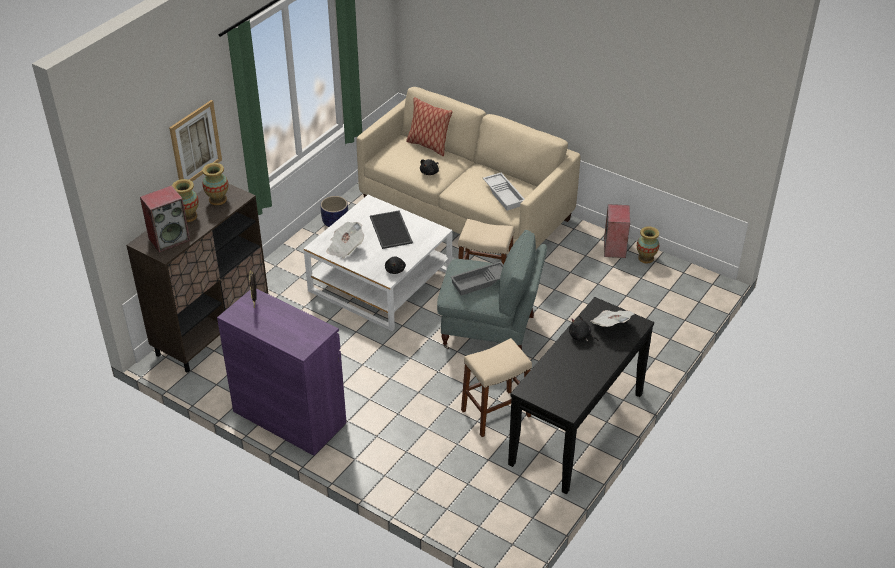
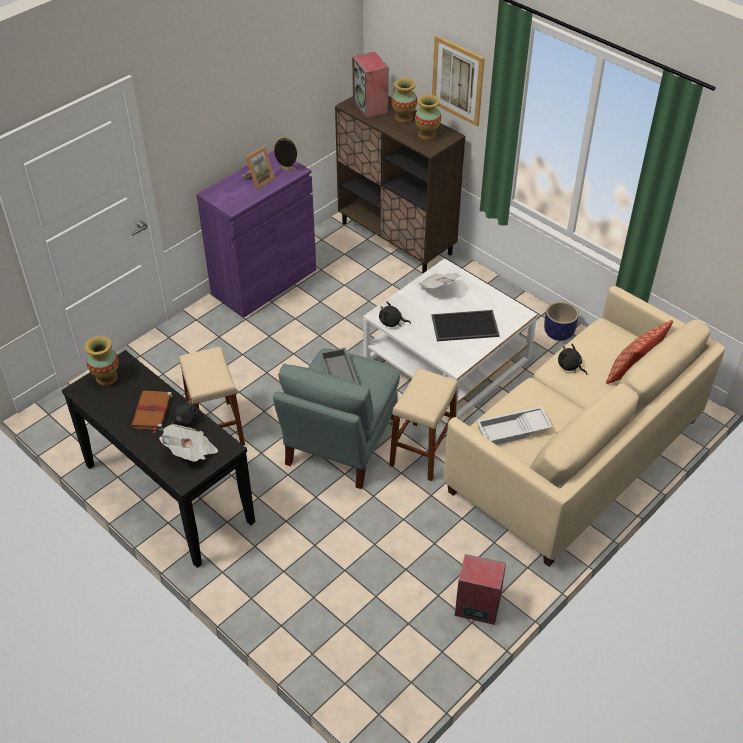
camera: 100 degrees right, 5 degrees up
(275, 319) = (259, 180): none -> picture frame
(578, 357) = (152, 412): none -> brown book
(645, 258) = (450, 641): vase -> vase (106, 377)

